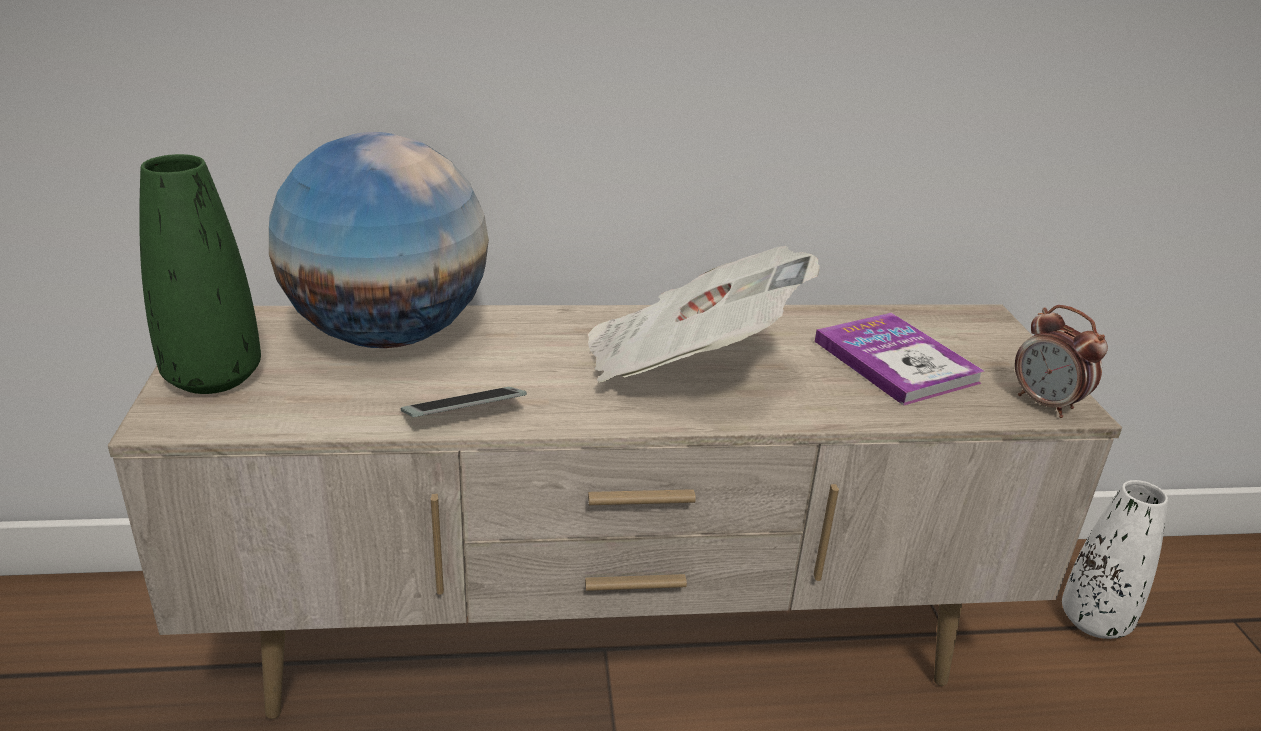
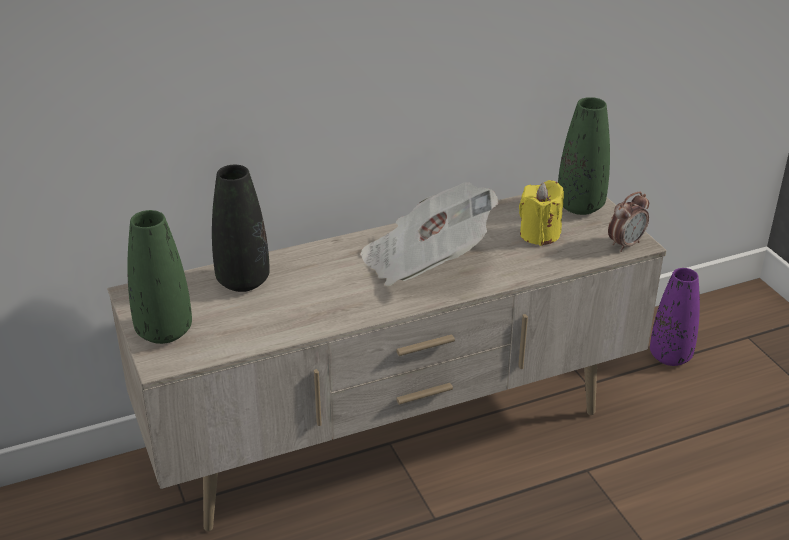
camera: 15 degrees left, 5 degrees up
(388, 335) = (243, 281): globe -> black vase
(463, 413) = (321, 320): phone -> none
(895, 361) = (539, 234): book -> yellow candle
(979, 336) = (580, 206): none -> green vase
(1046, 404) = (625, 244): alarm clock -> alarm clock turned 75 degrees counterclockwise
(1094, 621) = (670, 356): white vase -> purple vase

